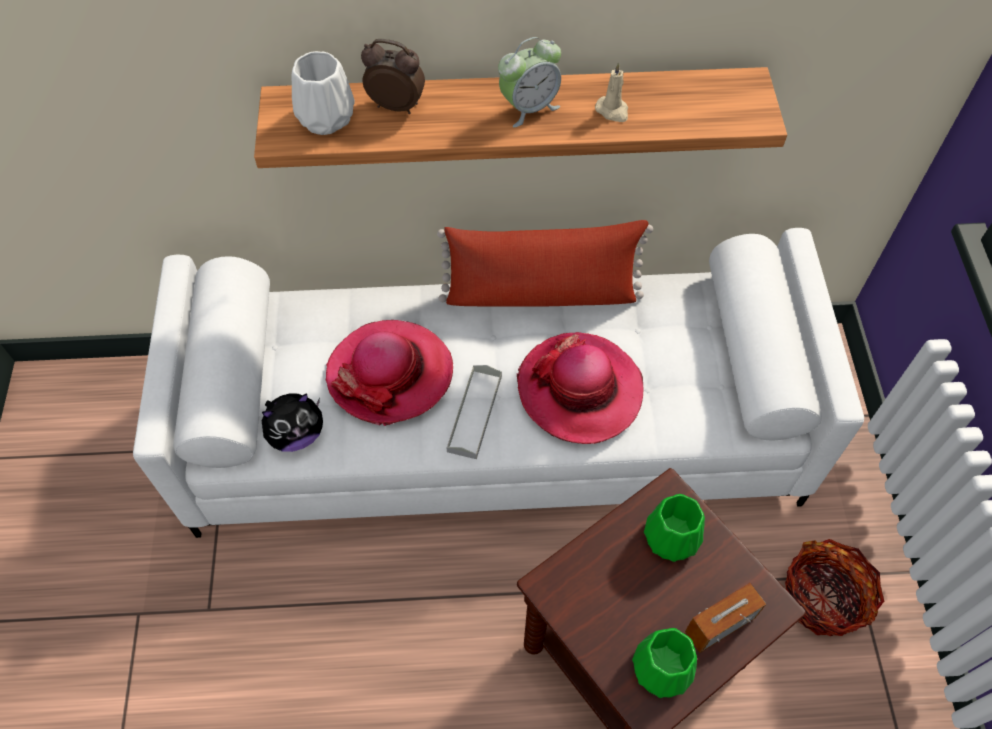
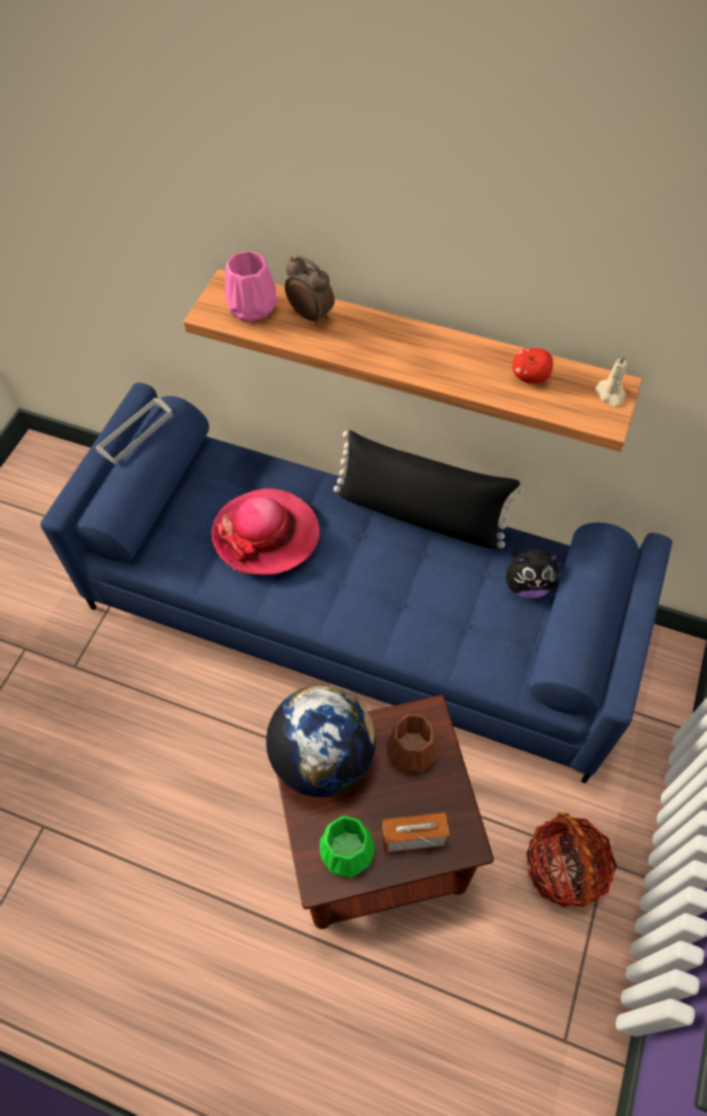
camera: 25 degrees right, 0 degrees up
(296, 434) = (173, 555): plush toy -> plush toy (527, 585)
(327, 118) = (252, 308): white vase -> pink vase
(474, 413) = (315, 590): grey tray -> grey tray (135, 433)
(498, 430) = (357, 616): white sofa -> blue sofa
(529, 107) = (415, 349): alarm clock -> none
(541, 293) = (420, 514): red pillow -> black pillow
(580, 390) = (410, 604): hat -> none
(585, 583) = (323, 758): none -> globe
(613, 111) = (483, 374): beige candle -> beige candle (611, 394)
(661, 100) = (530, 377): none -> apple
(670, 536) = (411, 750): green vase -> brown vase

